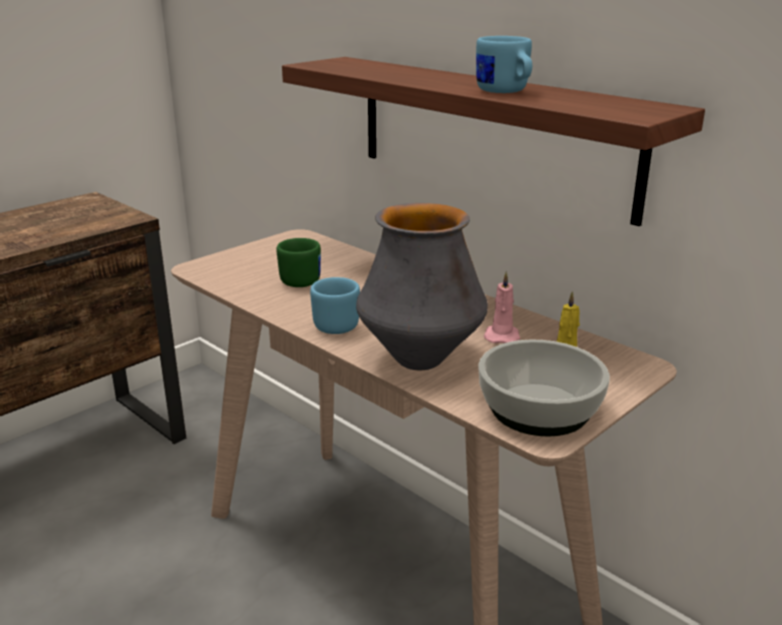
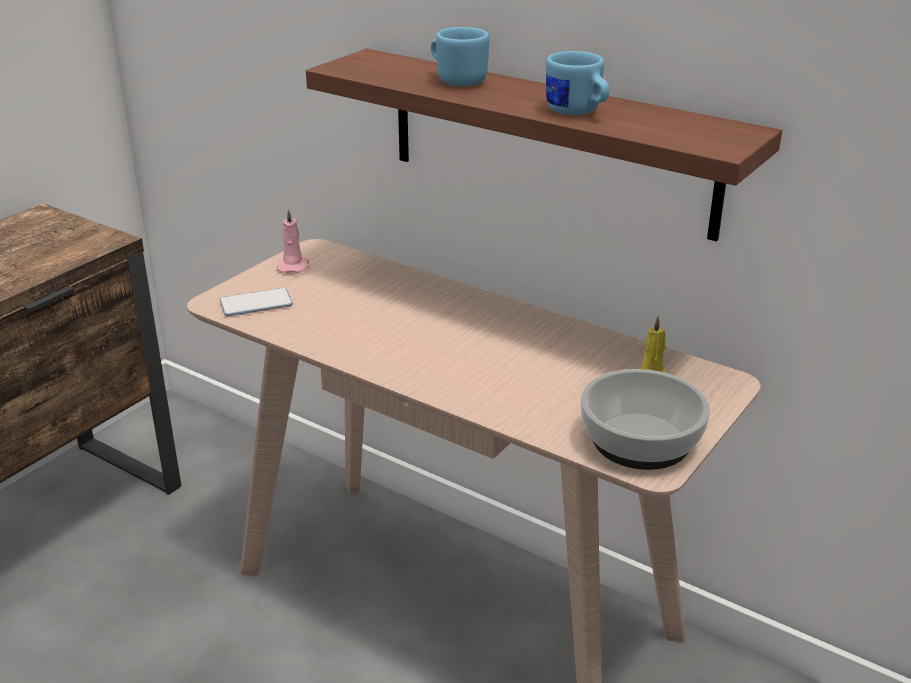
camera: 10 degrees left, 5 degrees up
(229, 271) = (256, 304): none -> phone
(299, 279) = (340, 308): green mug -> none
(333, 324) = (399, 362): blue mug -> blue mug (457, 80)
(420, 360) = (506, 397): vase -> none
(501, 336) = (580, 360): pink candle -> pink candle (293, 266)

